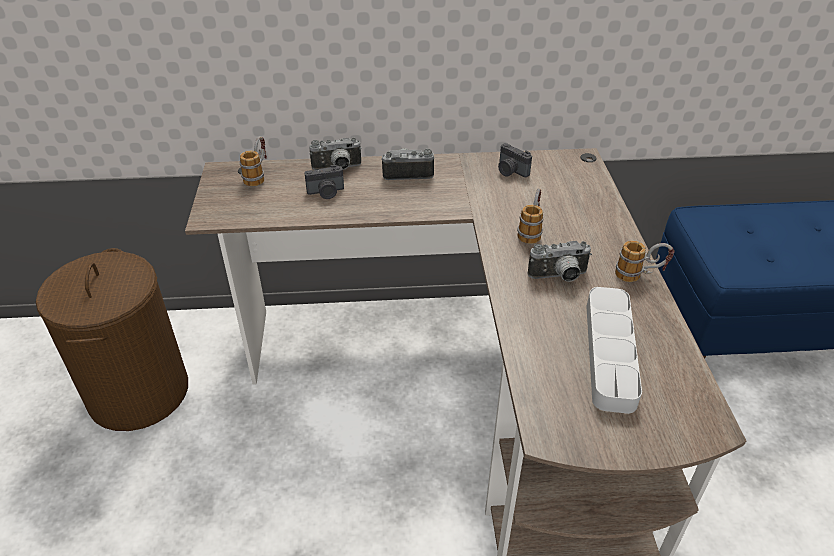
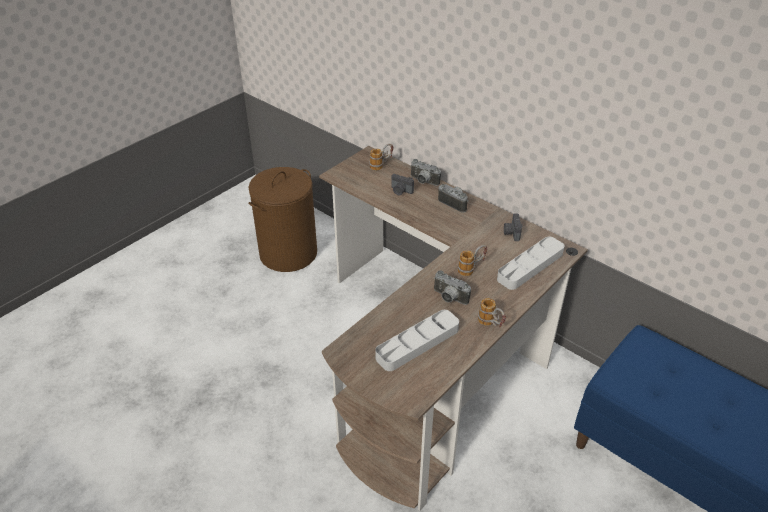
camera: 45 degrees right, 0 degrees up
(579, 193) = (530, 266): none -> grey tray

